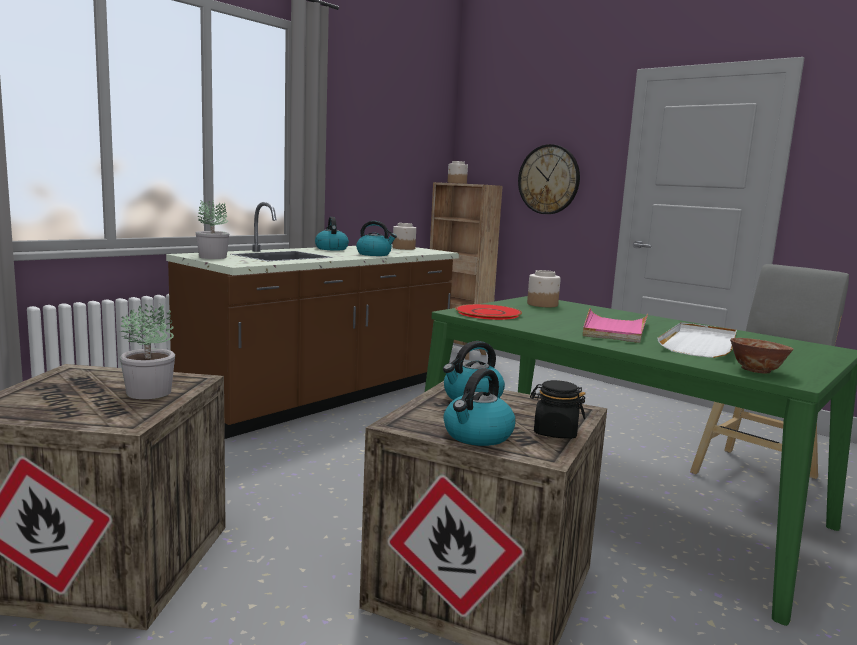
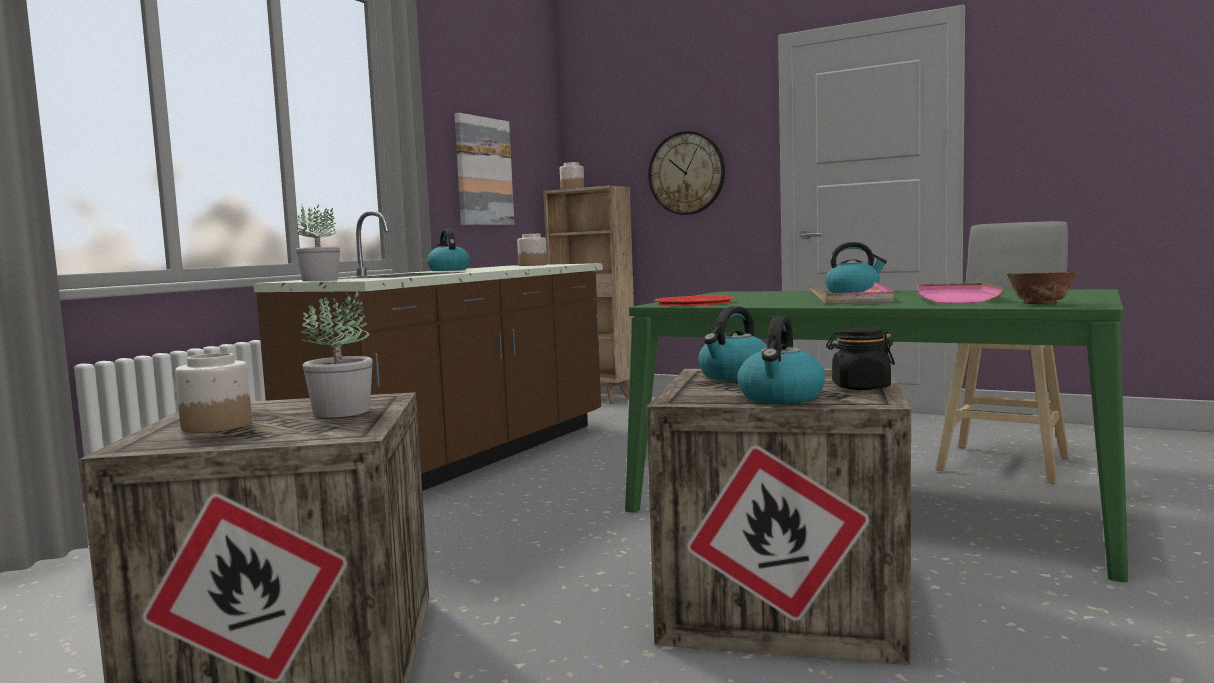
camera: 10 degrees left, 5 degrees down
(374, 254) = (510, 268): kettle -> kettle (853, 292)
(380, 166) = (483, 171): none -> picture
(542, 304) = (741, 294): jar -> jar (216, 426)
(700, 344) = (954, 298): white tray -> pink tray

